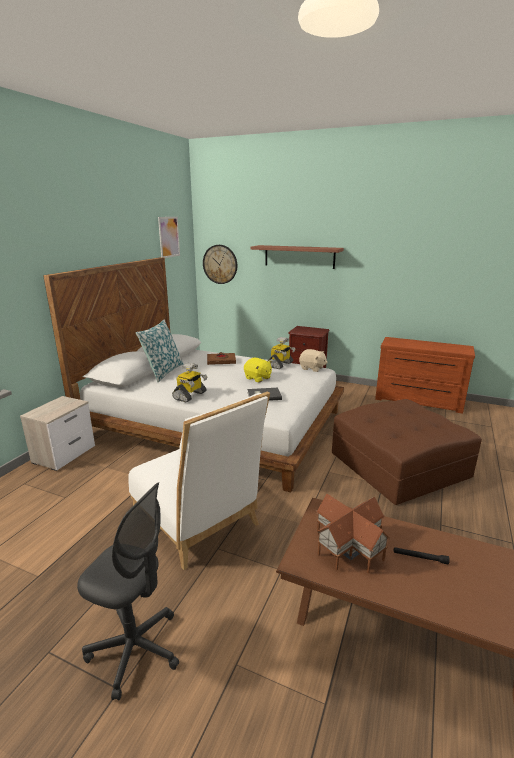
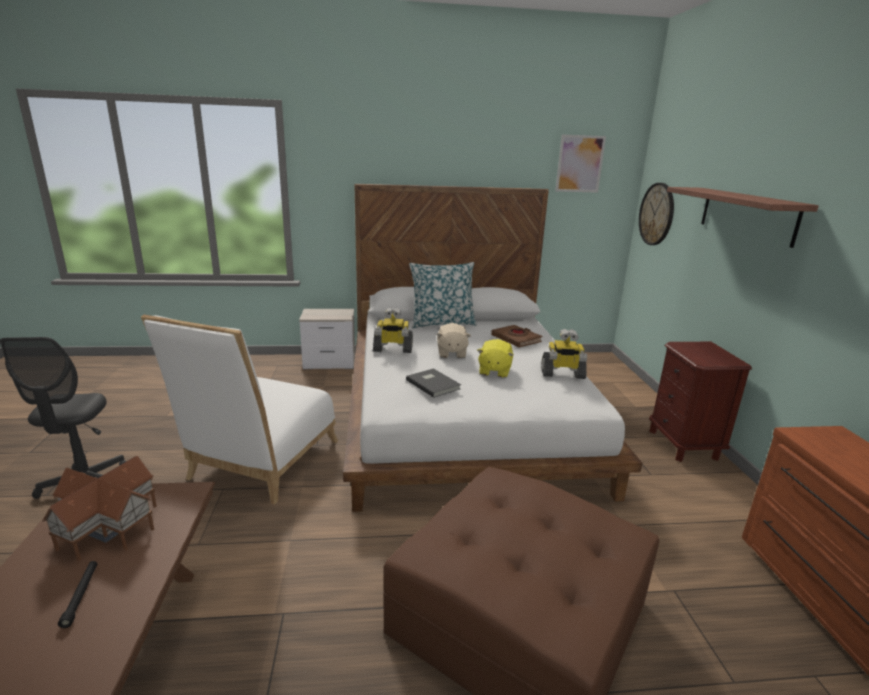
camera: 60 degrees right, 0 degrees up
(312, 368) = (589, 399): beige plush toy -> beige plush toy (451, 353)

